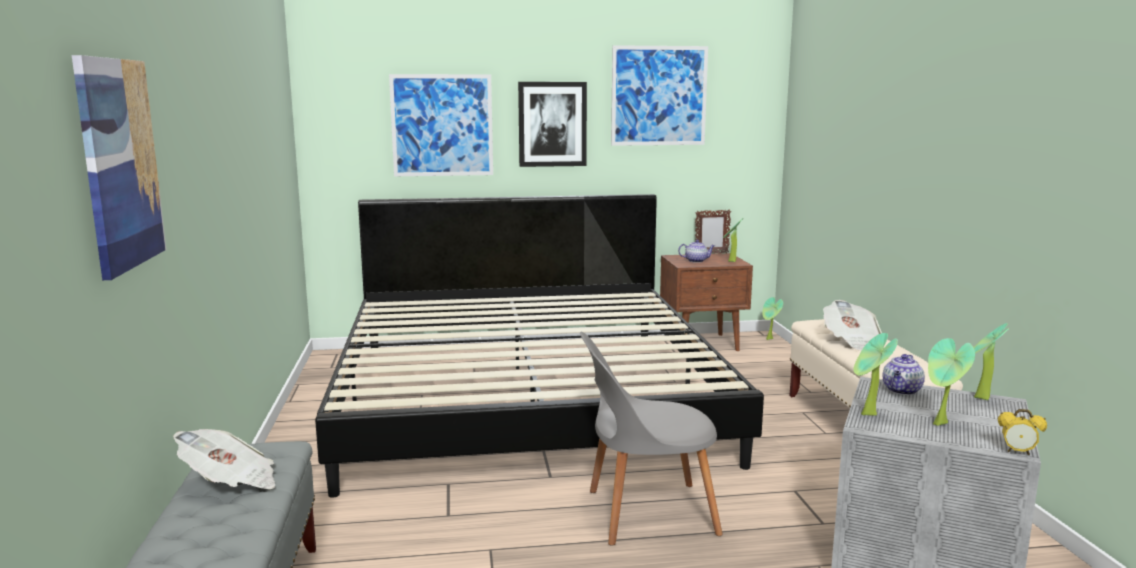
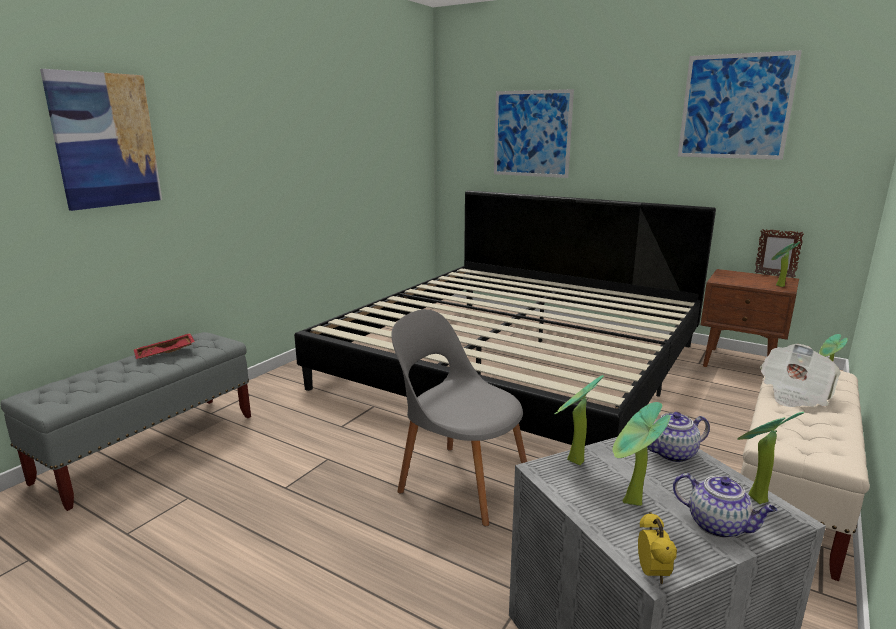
camera: 40 degrees right, 5 degrees up
(231, 483) = (165, 353): newspaper -> red tray
(552, 124) = (623, 134): picture -> none
(696, 261) = (741, 279): teapot -> teapot (719, 526)
(1017, 452) = (652, 574): alarm clock -> alarm clock turned 150 degrees counterclockwise

